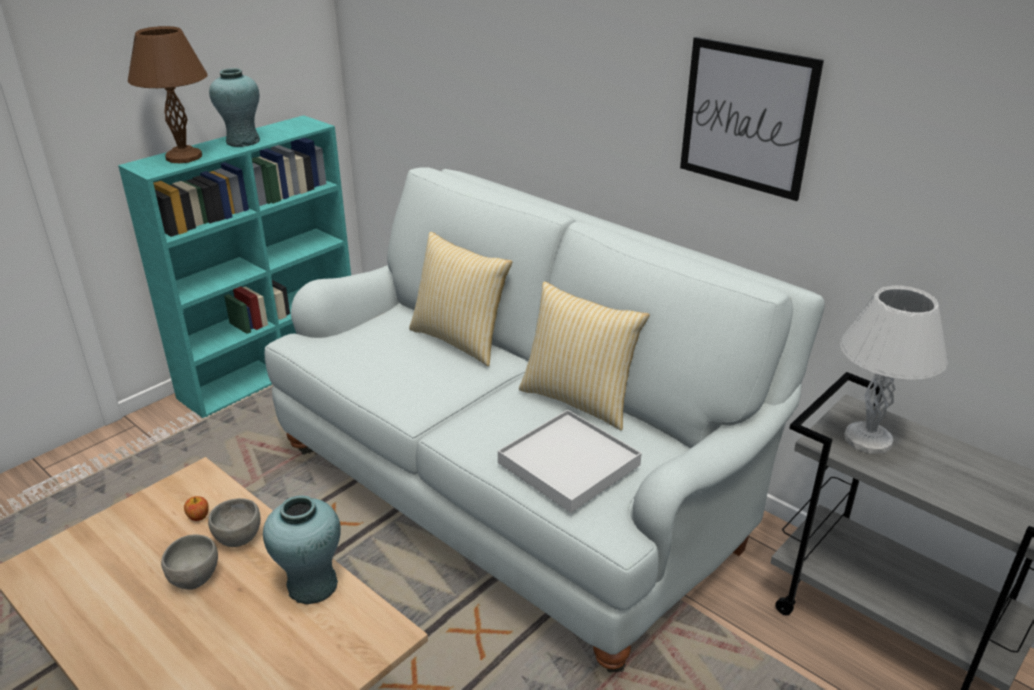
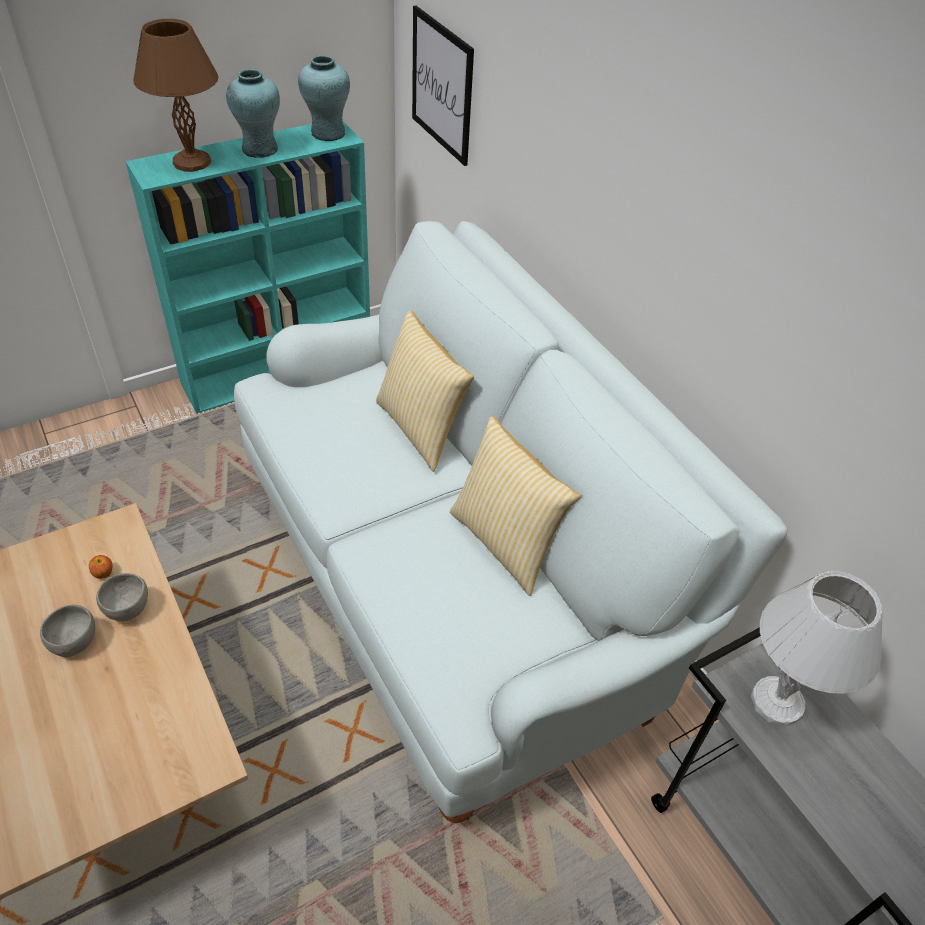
camera: 15 degrees right, 15 degrees up
(312, 585) = (169, 685): turquoise vase -> turquoise vase (328, 133)
(569, 464) = (454, 626): white tray -> none
(747, 118) = (757, 301): picture -> picture (442, 86)

